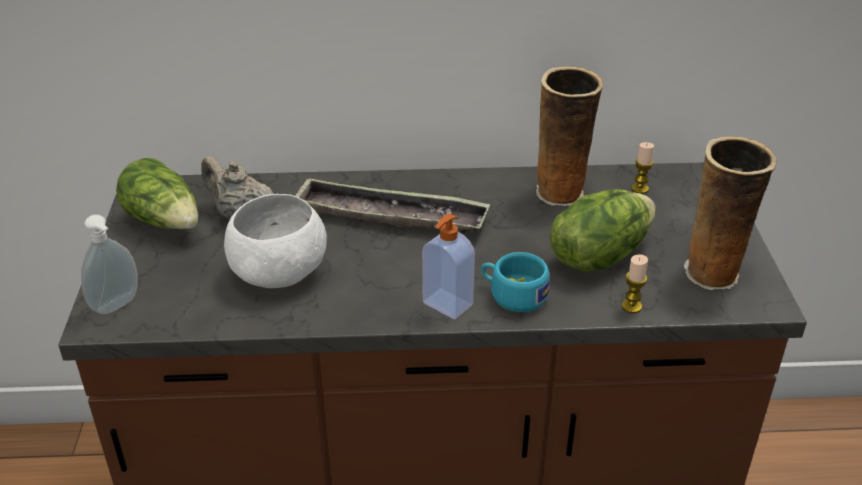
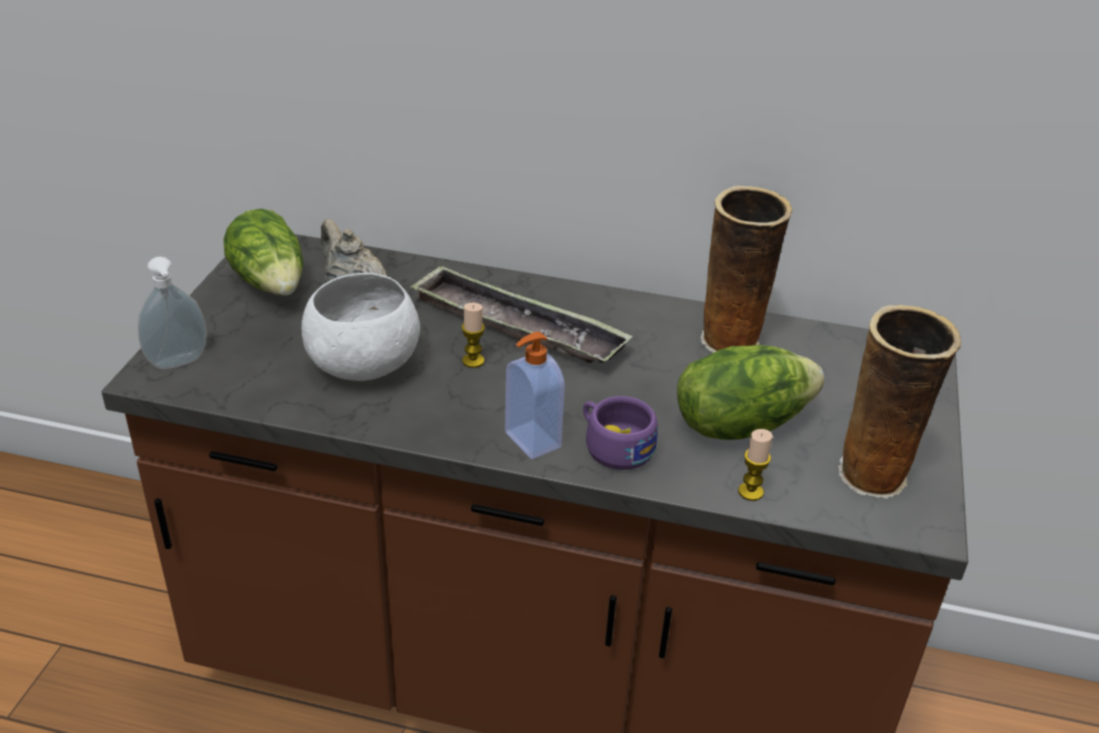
camera: 15 degrees right, 0 degrees up
(512, 294) = (613, 446): turquoise cup -> purple cup
(640, 188) = (832, 355): candle -> candle (473, 361)

